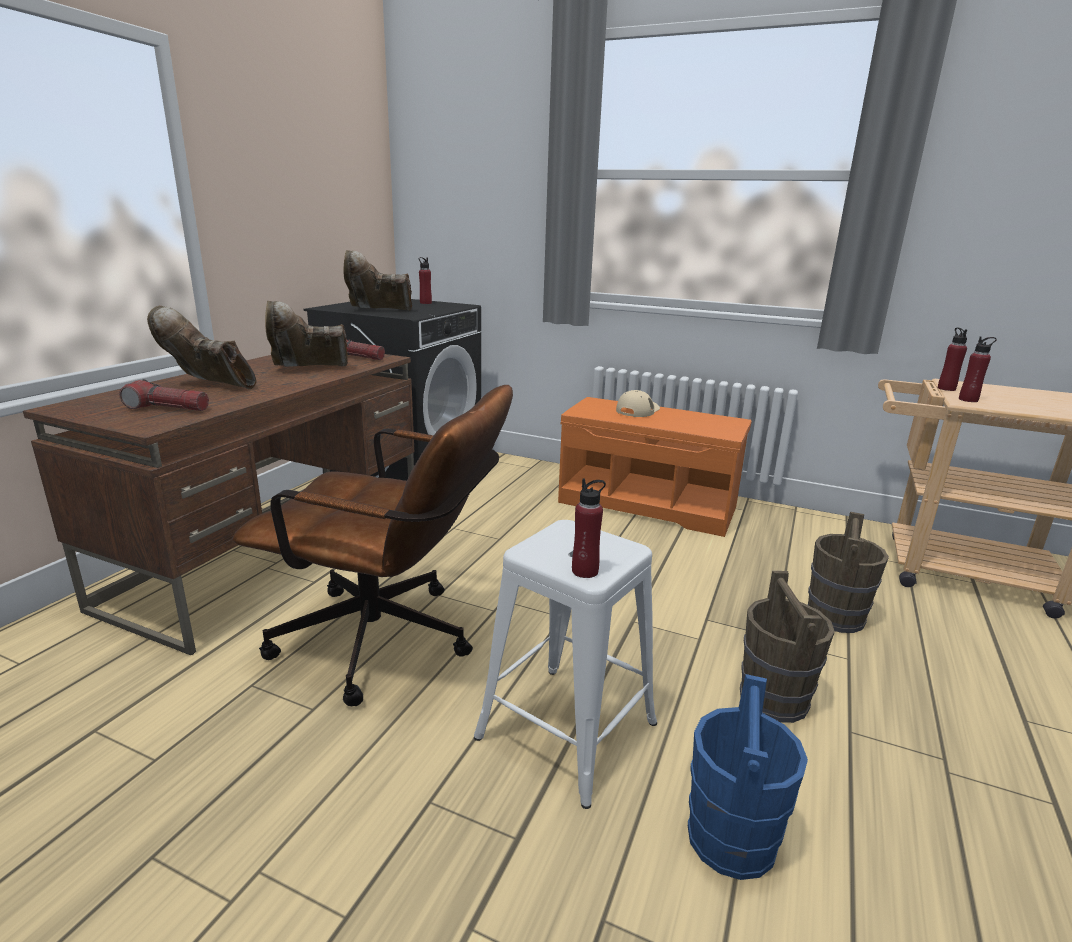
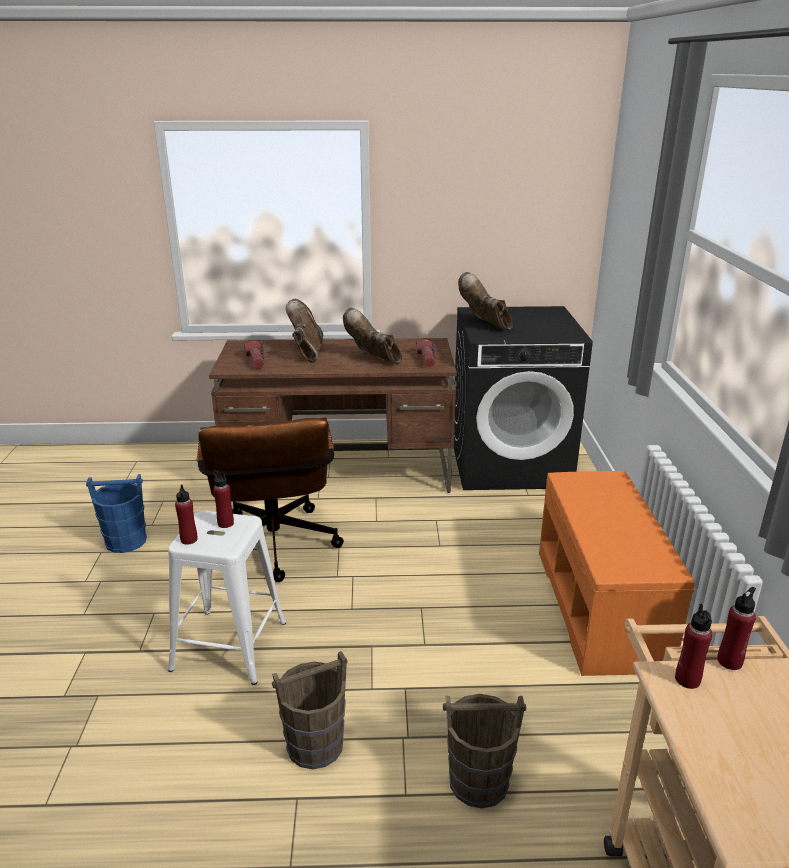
camera: 65 degrees right, 5 degrees up
(425, 303) = (557, 325): red bottle -> red bottle (225, 523)
(638, 410) = (616, 505): beige cap -> none
(731, 839) = (163, 738): blue bucket -> blue bucket (125, 541)

